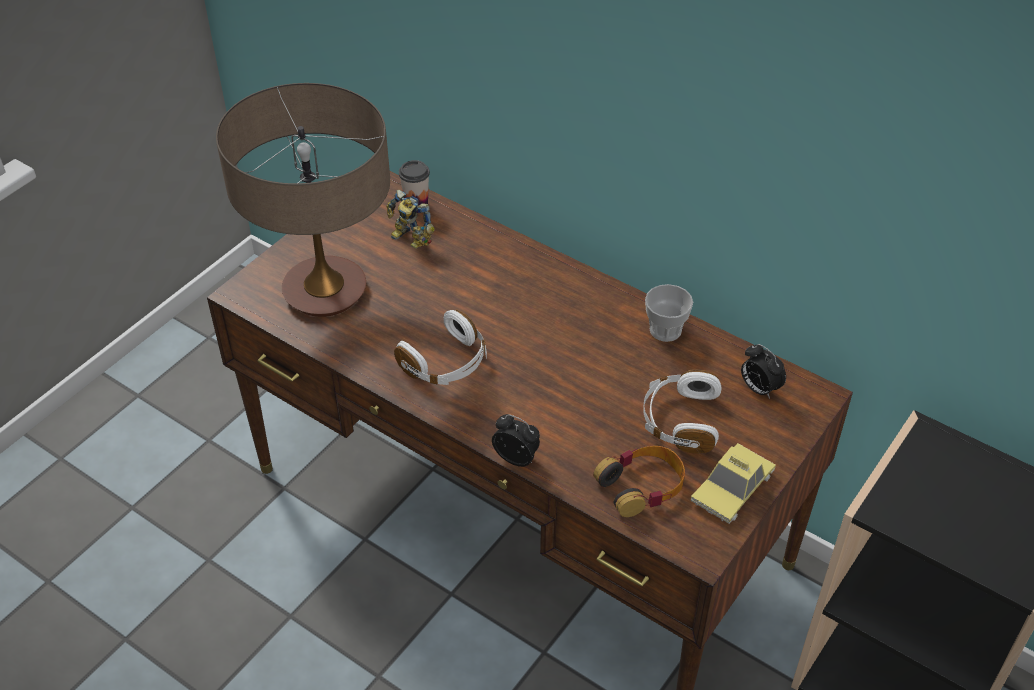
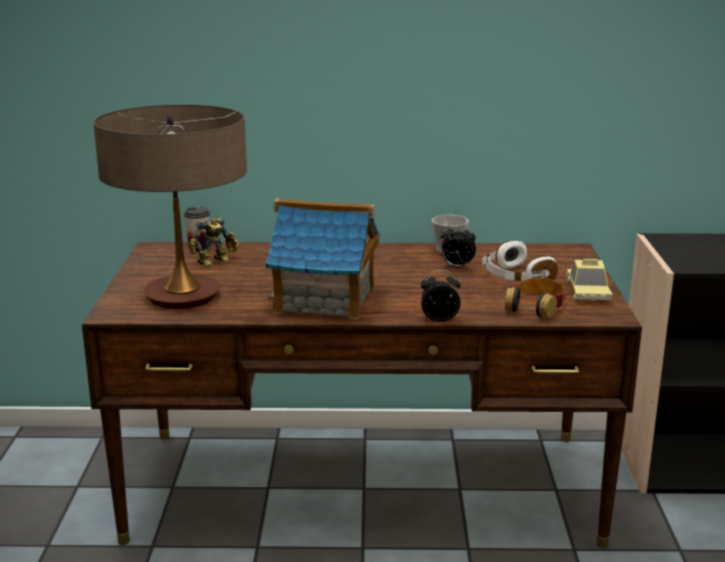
camera: 35 degrees left, 25 degrees down
(409, 240) = (215, 262): toy robot -> toy robot turned 45 degrees counterclockwise
(446, 363) = (325, 299): white headphones -> toy house
(758, 388) = (539, 255): alarm clock -> alarm clock (457, 267)

